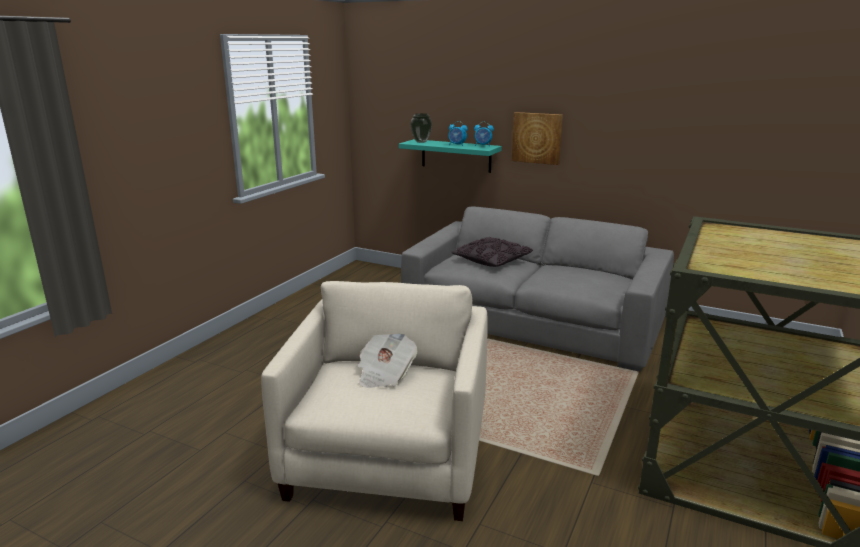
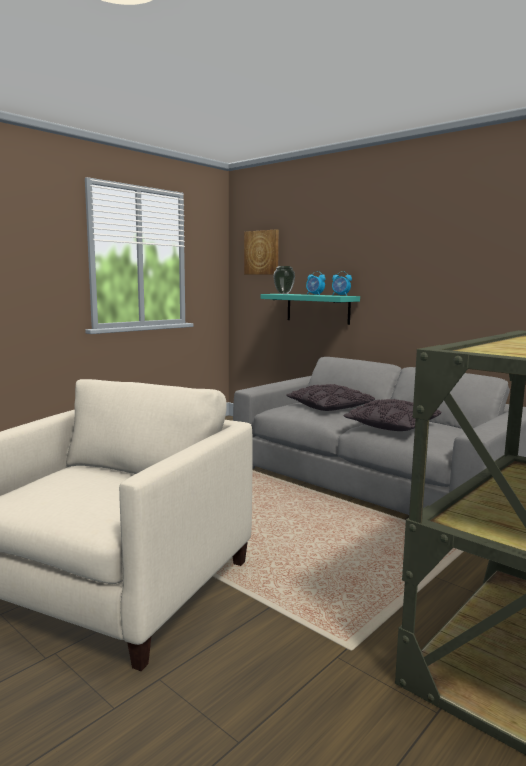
camera: 15 degrees right, 10 degrees down
(385, 374) = (106, 478): newspaper -> none
(537, 138) = (394, 286): picture -> picture (262, 252)
(560, 278) = (392, 426): none -> black pillow

